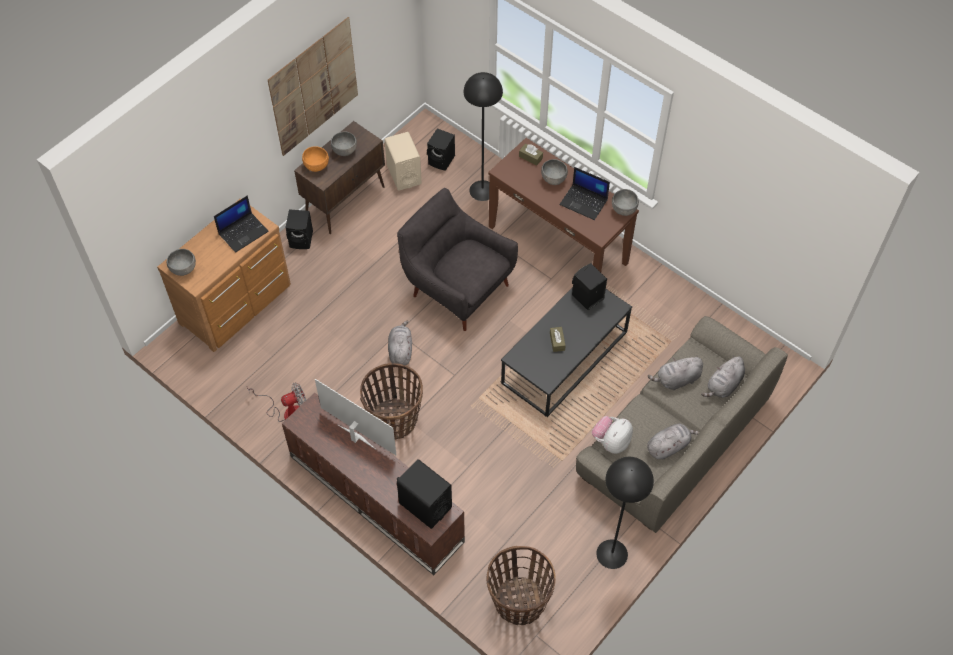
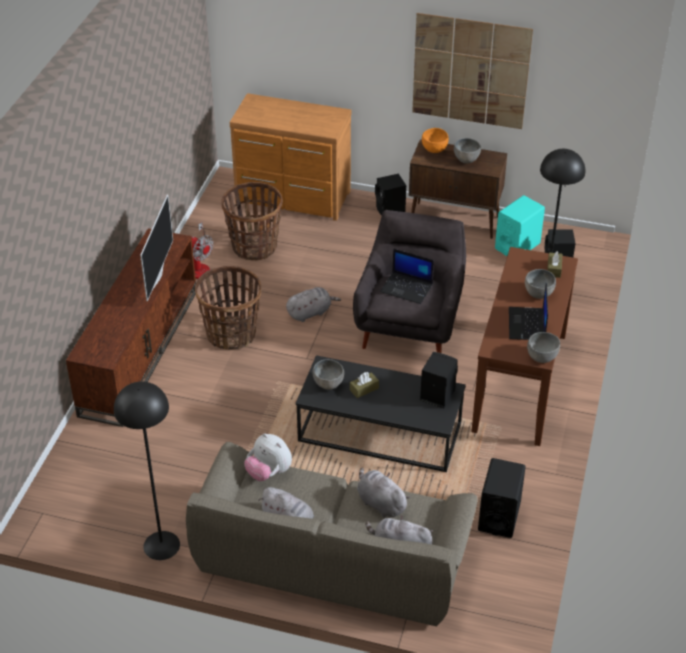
camera: 65 degrees right, 15 degrees down
(184, 269) = (253, 106): grey bowl -> grey bowl (328, 384)
(243, 232) = (315, 123): laptop -> laptop (407, 288)
(404, 174) = (517, 246): beige speaker -> turquoise speaker
(425, 505) = (107, 342): black speaker -> black speaker (499, 516)
(519, 602) = (74, 488): basket -> basket (254, 247)
(611, 442) = (269, 472): plush toy -> plush toy turned 150 degrees counterclockwise

